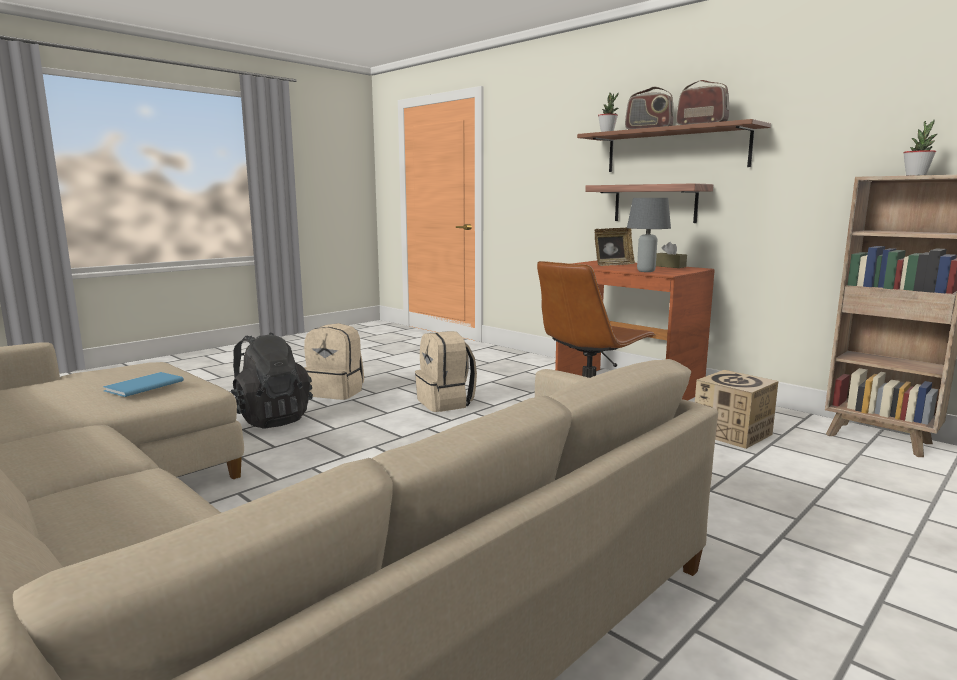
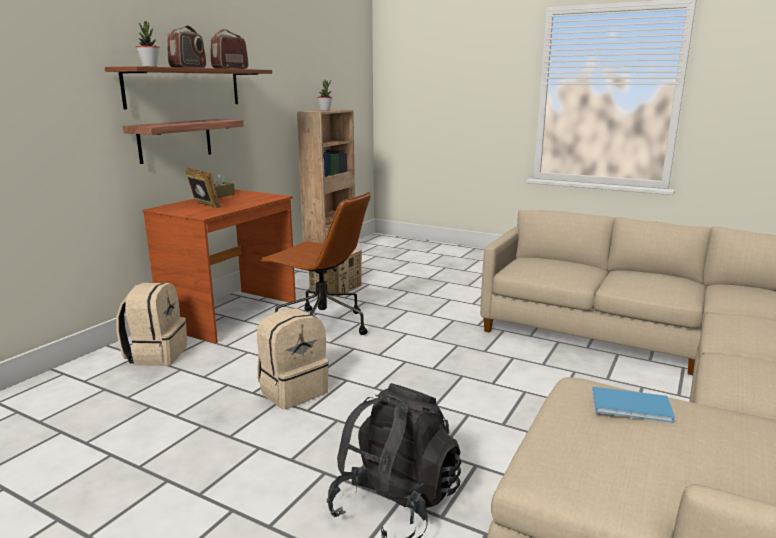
camera: 105 degrees left, 5 degrees up
(337, 392) = (258, 483): beige backpack -> beige backpack (156, 355)
(646, 271) = (262, 199): grey table lamp -> none

